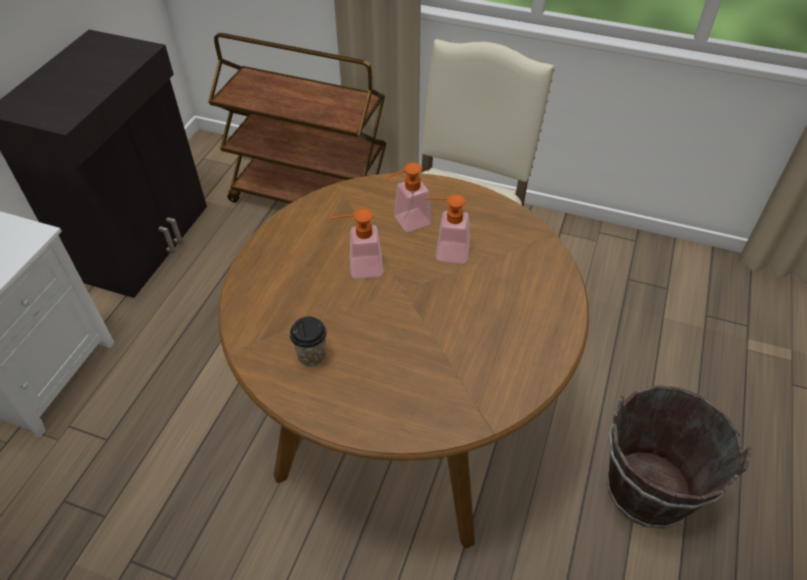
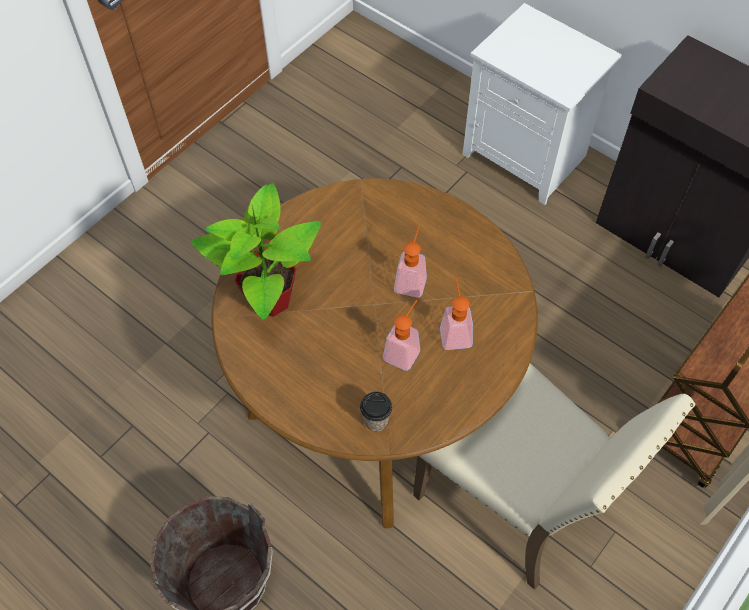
camera: 110 degrees right, 10 degrees up
(312, 356) = (333, 227): cup -> cup (376, 420)
(438, 385) = (269, 297): none -> potted plant

